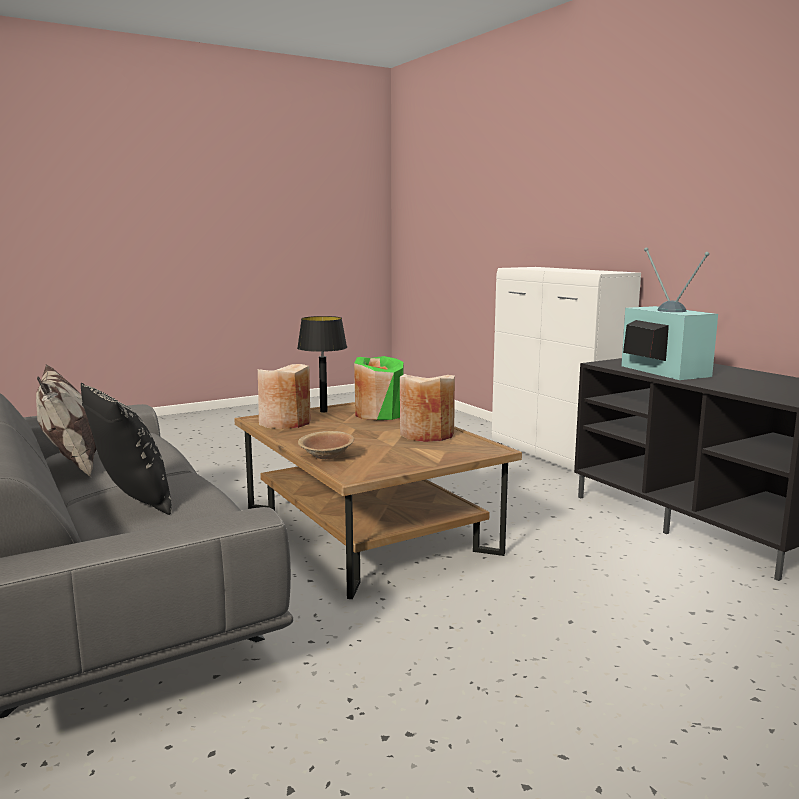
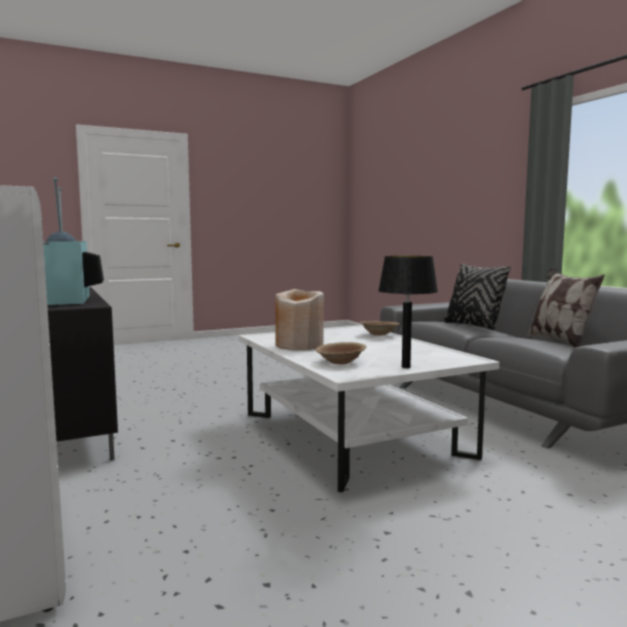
camera: 175 degrees left, 5 degrees down
(285, 422) = (436, 356): beige vase -> none
(366, 529) = (352, 434): brown coffee table -> white coffee table
(379, 414) = (340, 362): green vase -> brown bowl

